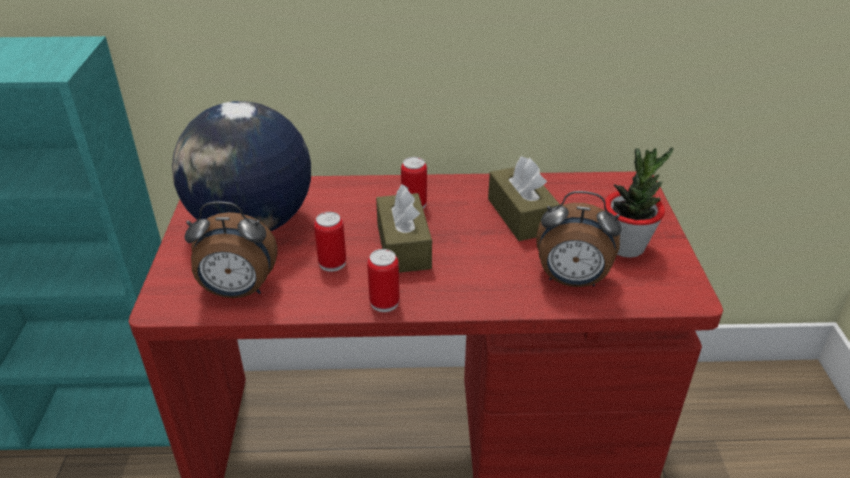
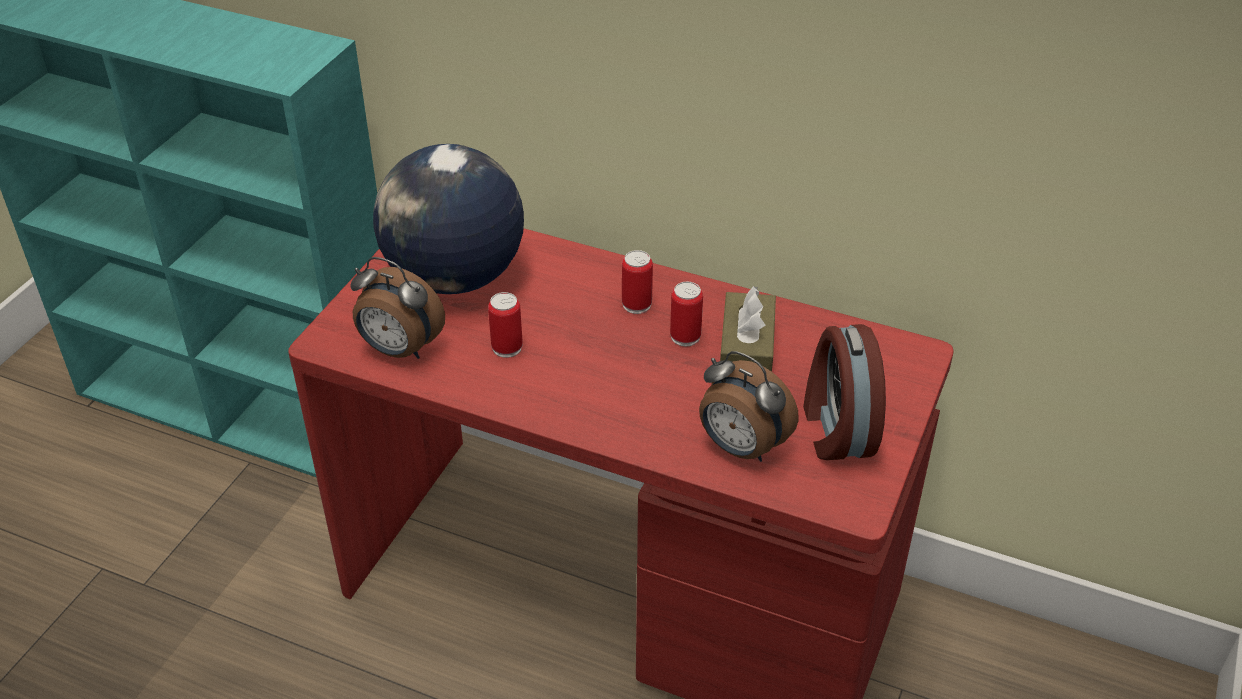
camera: 25 degrees right, 5 degrees up
(384, 302) = (530, 407): can -> can (685, 336)
(403, 246) = (591, 351): brown tissue box -> none
(626, 246) = (836, 429): potted plant -> alarm clock

